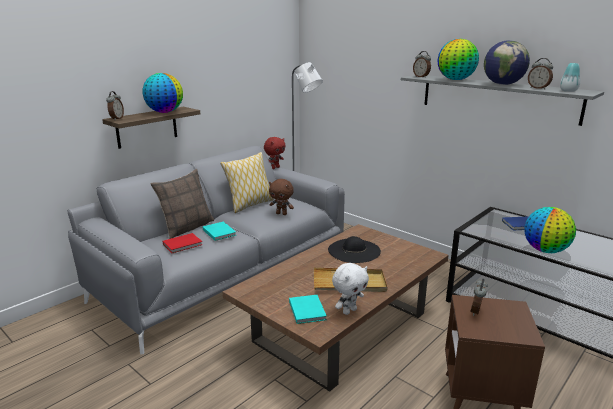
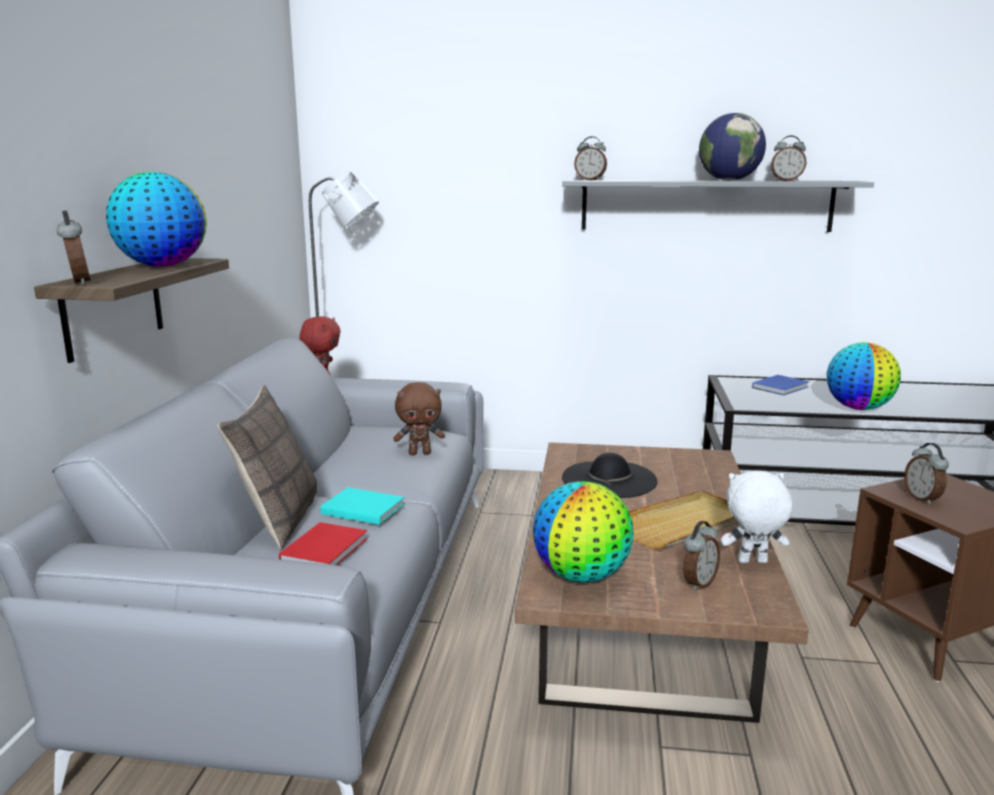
camera: 35 degrees left, 5 degrees down
(250, 205) = (340, 452): pillow -> none
(307, 310) = (698, 583): turquoise book -> alarm clock
(349, 311) = (752, 562): white plush toy -> white plush toy turned 105 degrees counterclockwise
(456, 80) = (649, 180): globe -> globe (582, 576)
(568, 91) = (827, 181): vase -> none

